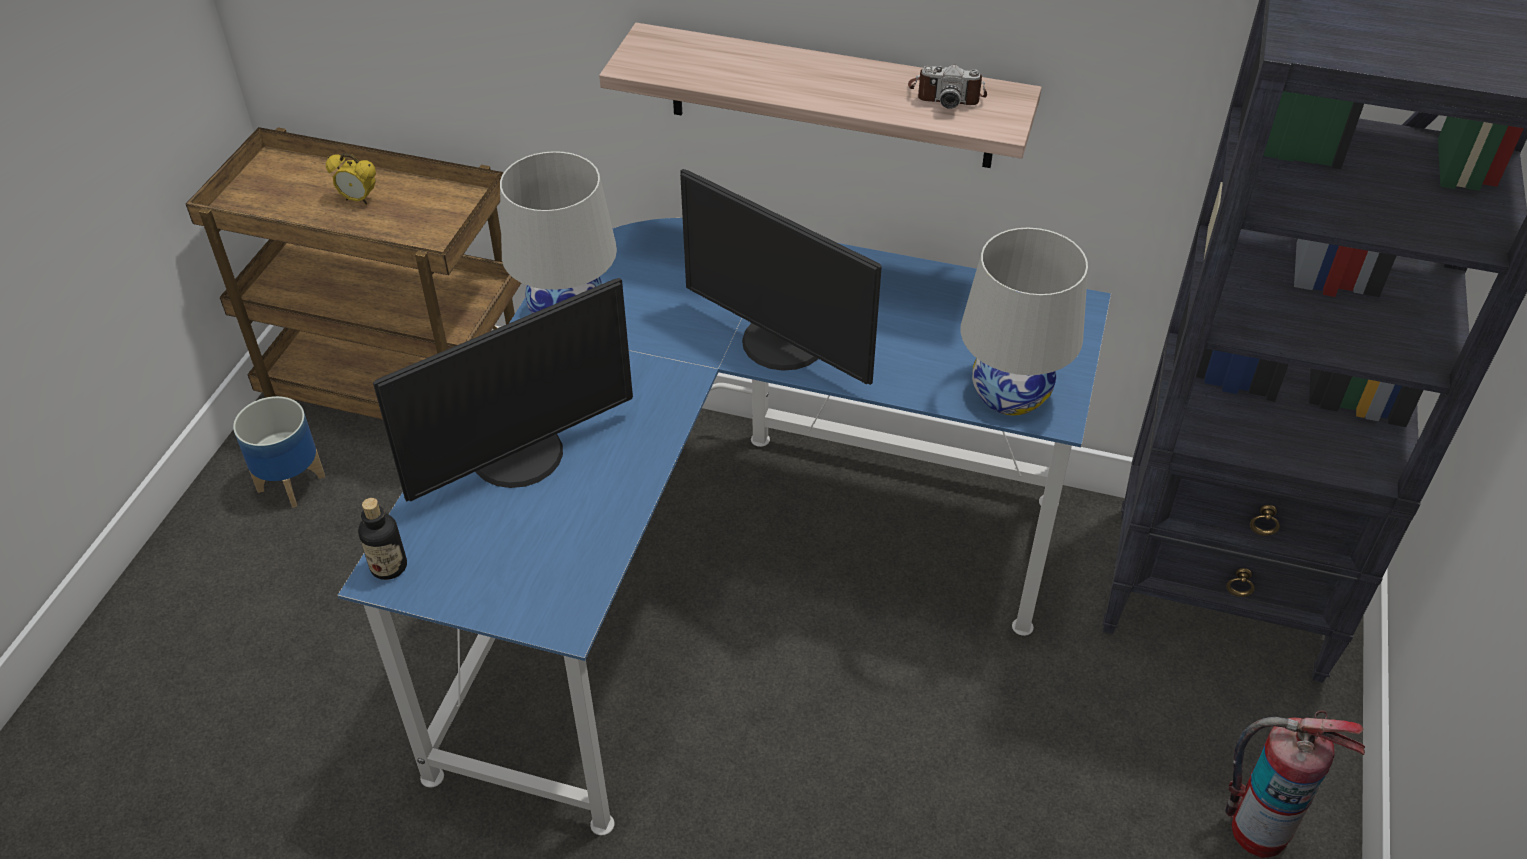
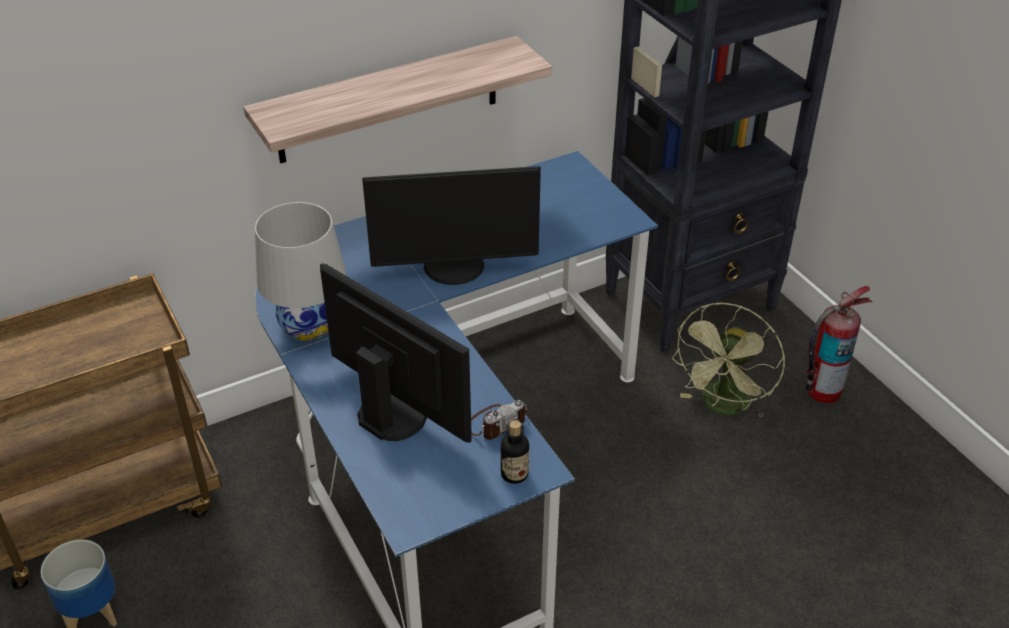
camera: 45 degrees left, 5 degrees down
(358, 200) = (55, 350): alarm clock -> none
(389, 566) = (404, 518): bottle -> bottle (514, 474)
(520, 457) = (395, 413): monitor -> monitor turned 60 degrees counterclockwise
(946, 94) = (478, 60): camera -> camera (496, 424)
(1010, 394) = (597, 222): white table lamp -> none
(1096, 748) = (723, 407): none -> green fan

